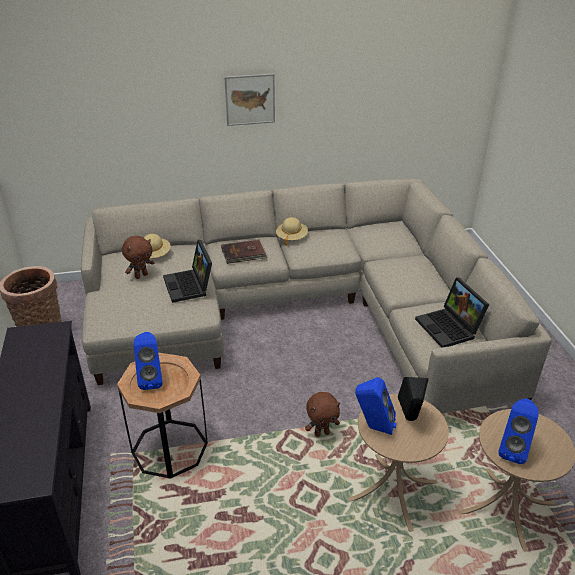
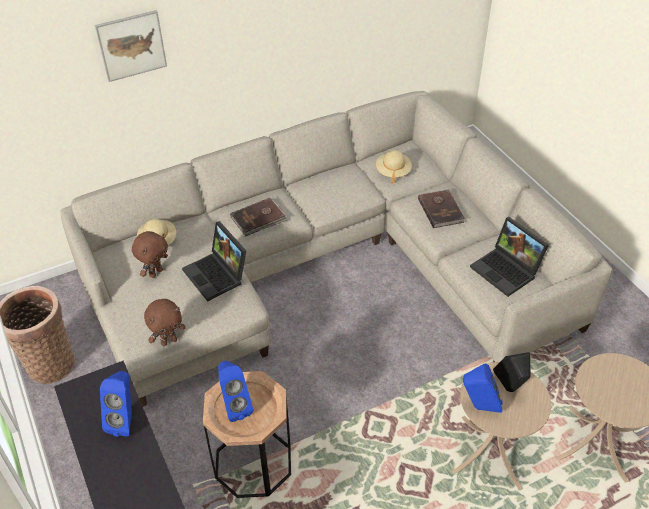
camera: 15 degrees left, 10 degrees up
(250, 99) = (234, 40): picture -> picture (131, 45)
(291, 237) = (302, 186): beige hat -> beige hat (393, 171)
(322, 433) = (401, 406): brown plush toy -> brown plush toy (169, 341)
(406, 272) = (441, 210): none -> brown book
(513, 450) = (612, 399): blue speaker -> blue speaker (125, 420)

